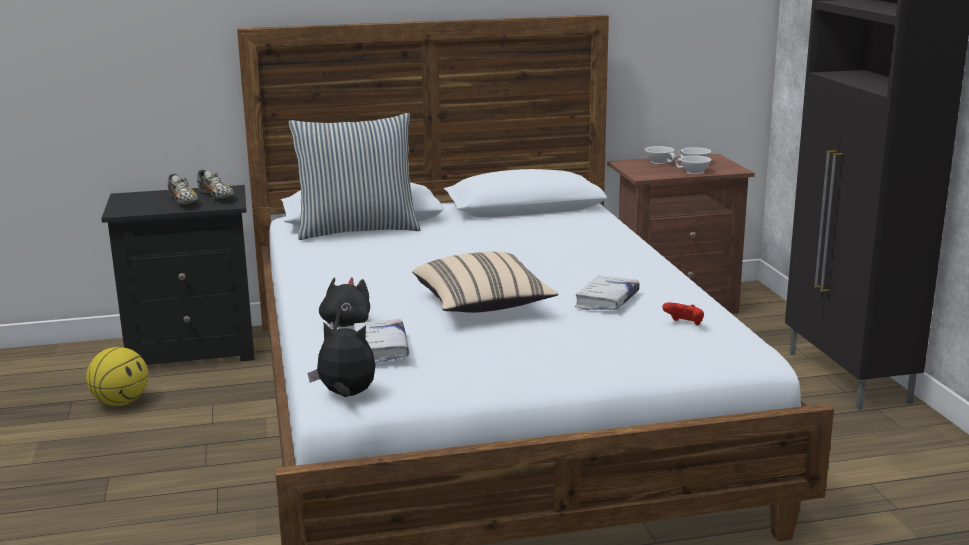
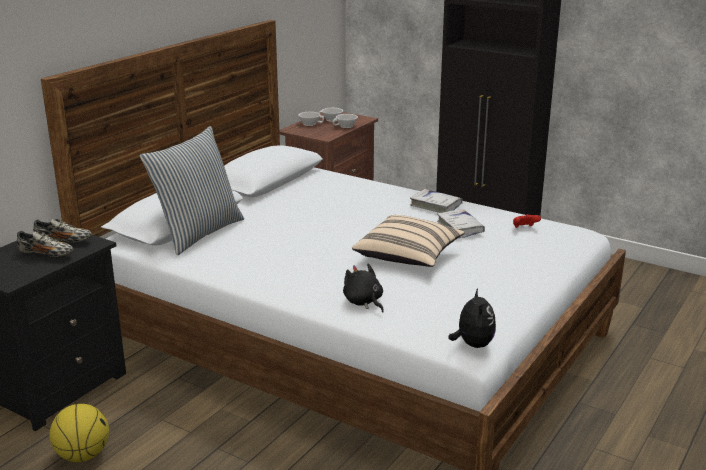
camera: 45 degrees left, 5 degrees up
(346, 395) = (472, 344): plush toy -> plush toy turned 120 degrees clockwise
(381, 349) = (430, 307): white book -> white book (435, 206)

